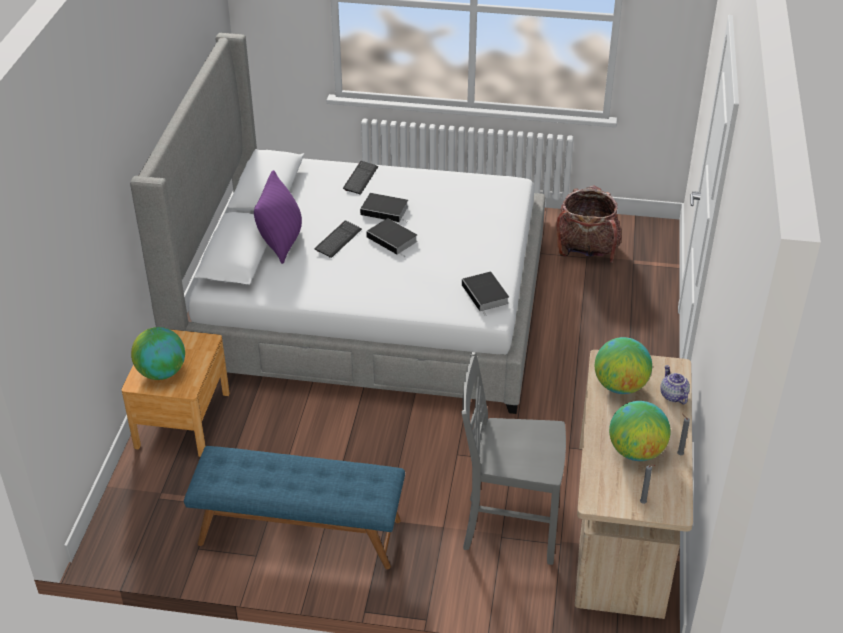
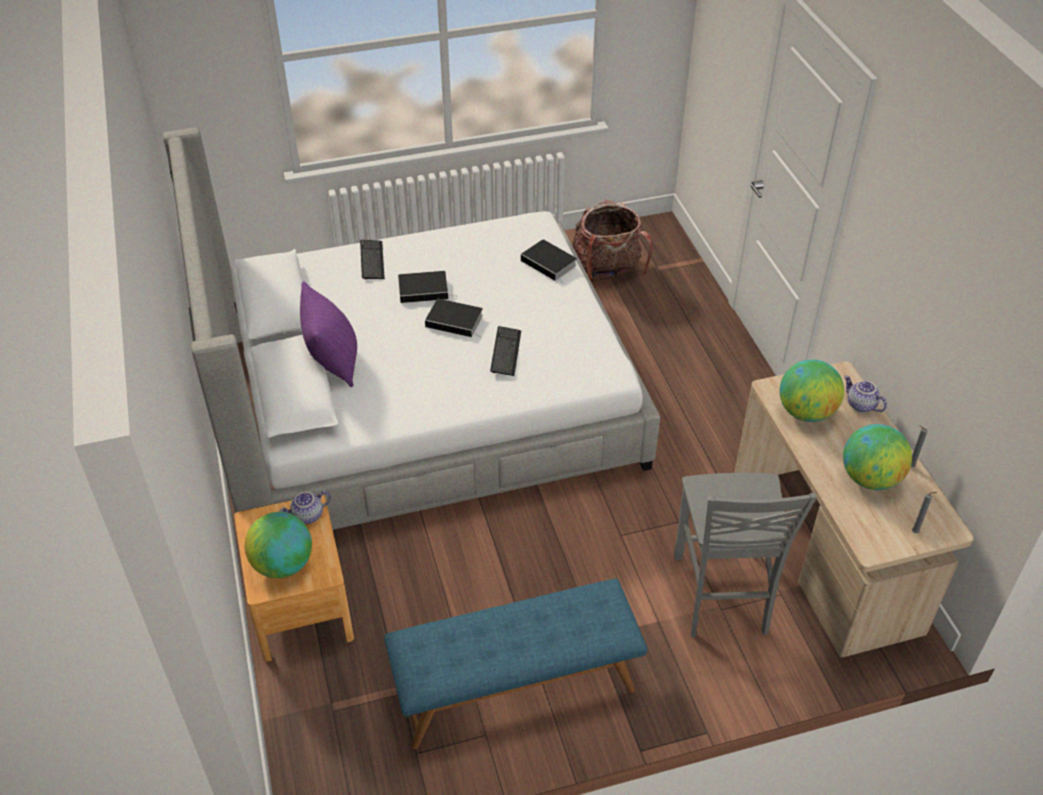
camera: 25 degrees left, 5 degrees up
(200, 346) = (308, 516): none -> teapot
(338, 240) = (396, 340): keyboard -> keyboard (506, 352)
(486, 295) = (595, 354): book -> book (550, 263)
(508, 527) = (721, 596): grey chair -> grey chair turned 75 degrees counterclockwise

